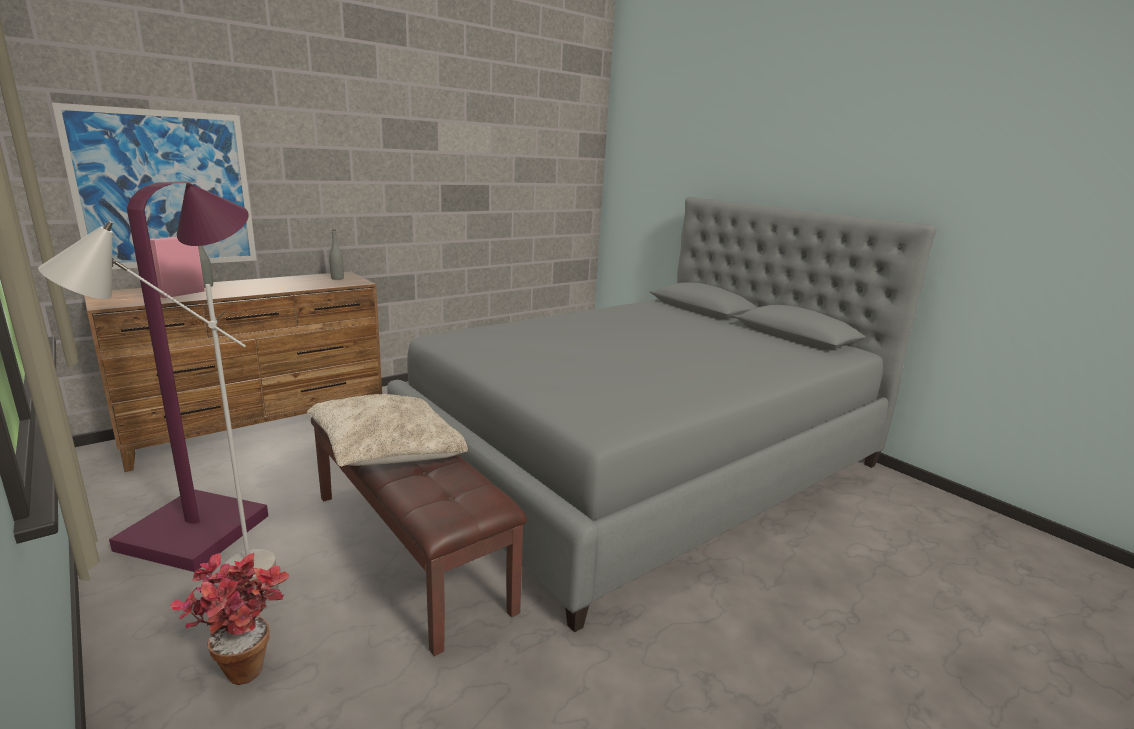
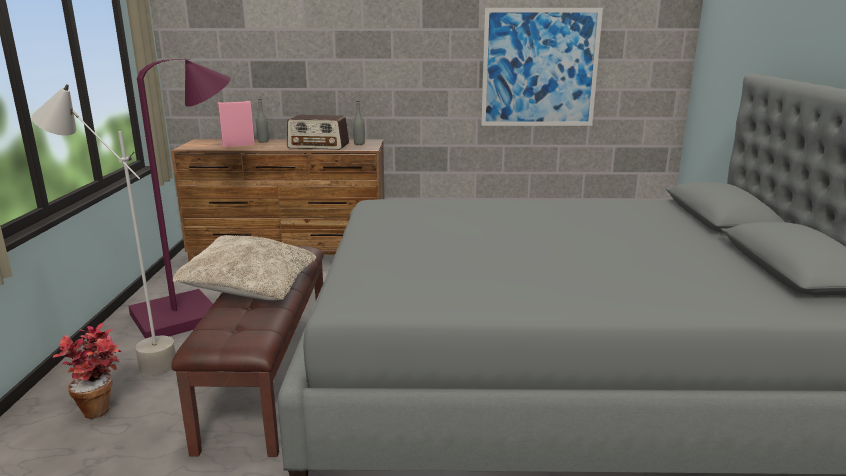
camera: 40 degrees right, 0 degrees up
(165, 190) = (249, 67): picture -> picture (539, 68)
(295, 285) = (318, 146): none -> radio

